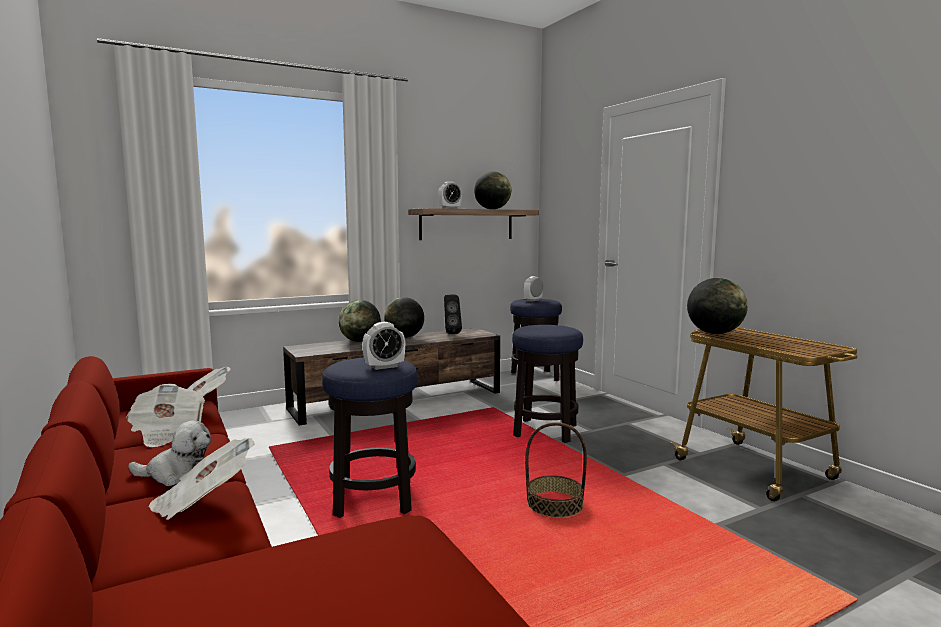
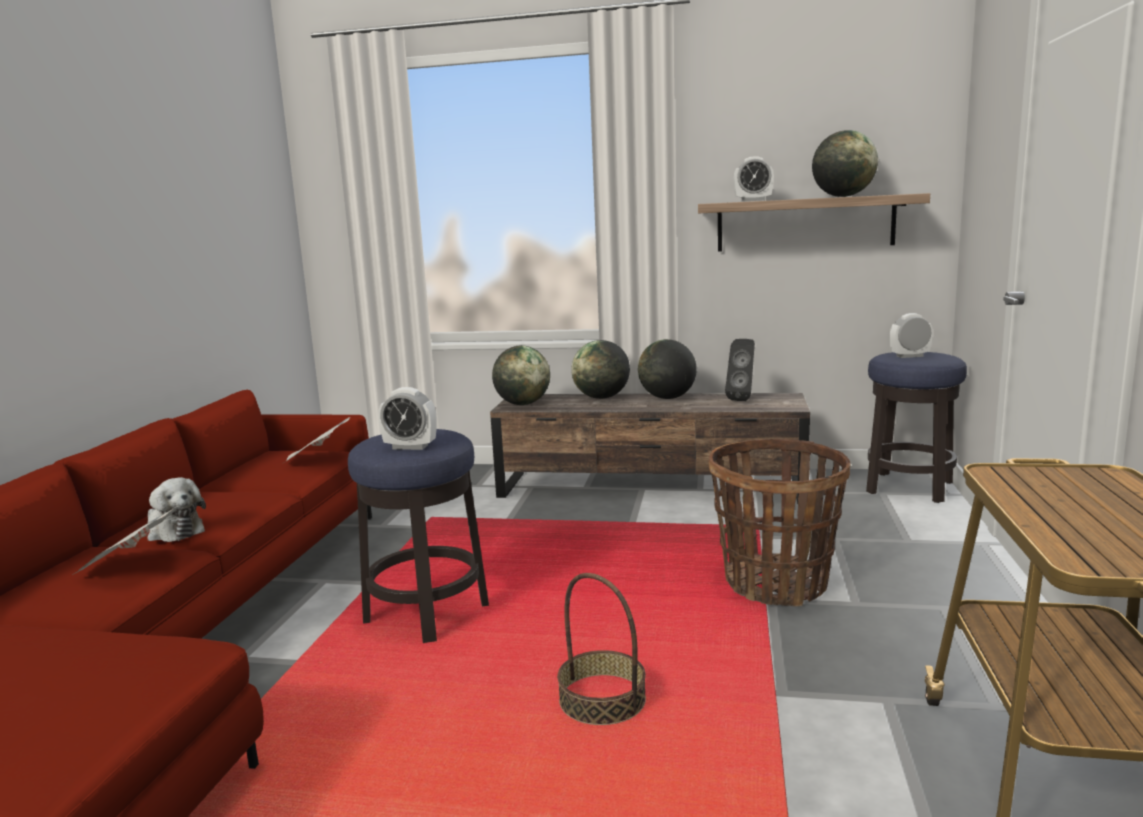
camera: 40 degrees right, 5 degrees up
(167, 433) = (247, 484): newspaper -> none
(545, 431) = (776, 583): stool -> basket
(714, 333) = (1018, 473): globe -> globe (522, 404)

